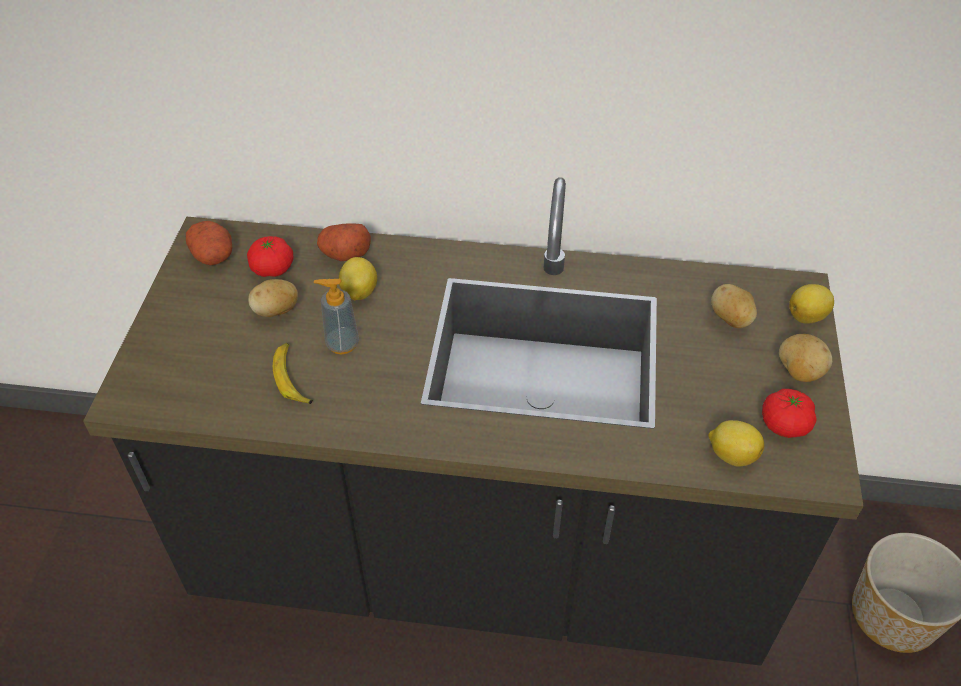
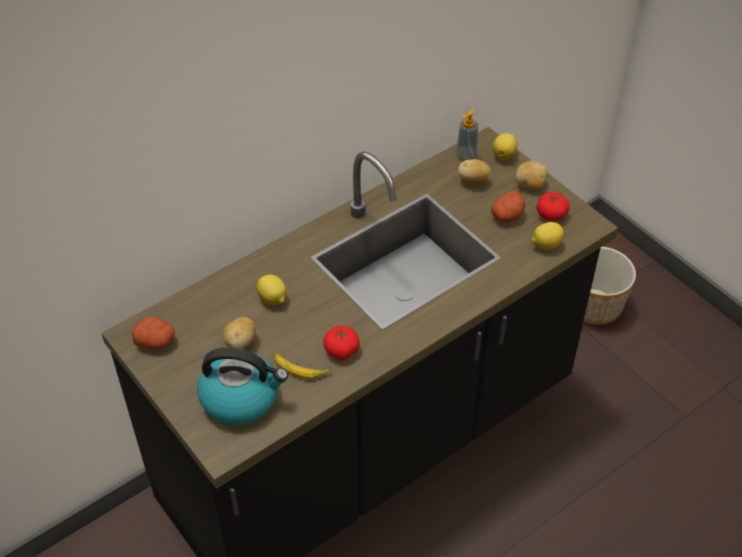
camera: 45 degrees left, 0 degrees up
(207, 364) = (241, 398): none -> kettle
(272, 268) = (203, 322): tomato -> tomato (341, 350)
(342, 344) = (301, 331): soap dispenser -> soap dispenser (466, 155)
(344, 253) = (234, 284): potato -> potato (507, 216)

